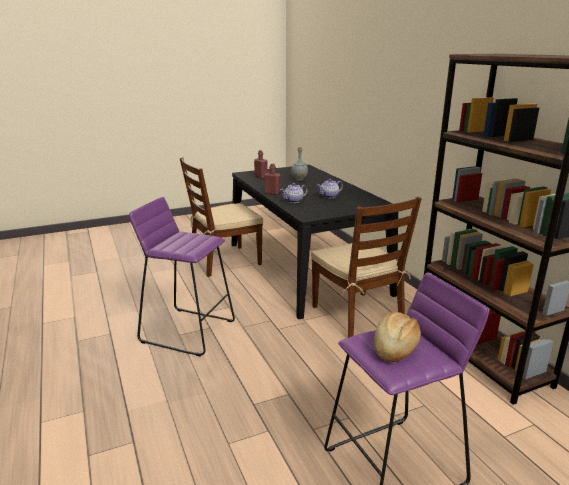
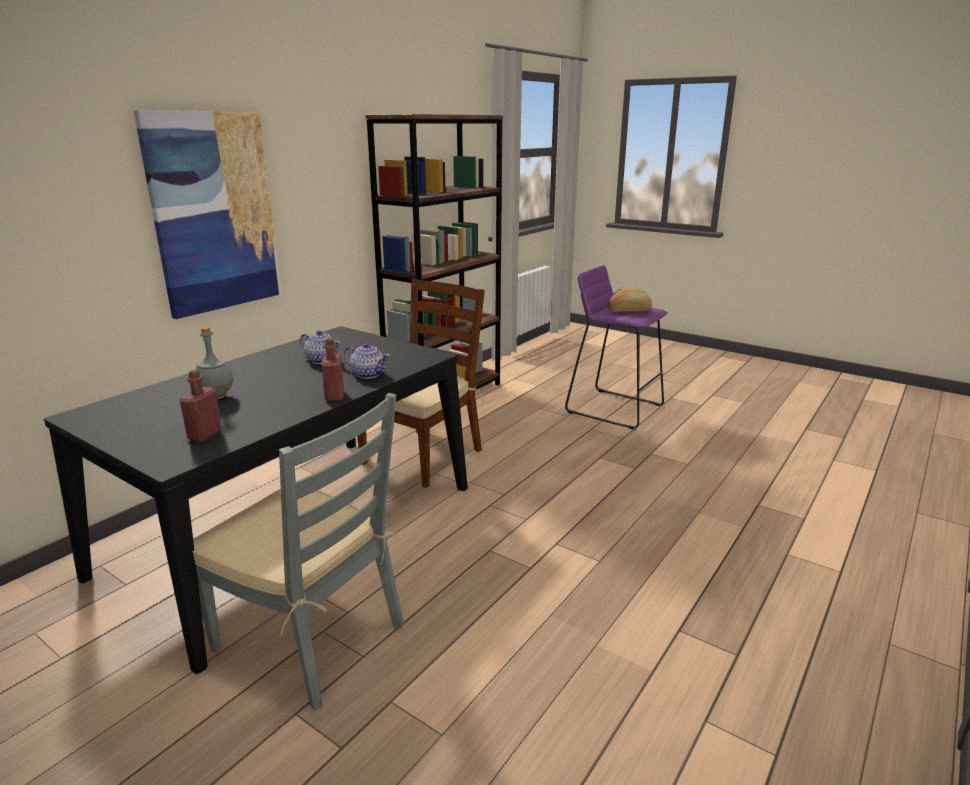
camera: 120 degrees left, 0 degrees up
(188, 330) = (583, 558): purple stool -> none
(224, 261) = (311, 637): brown chair -> grey chair
(393, 109) = (214, 213): none -> picture

